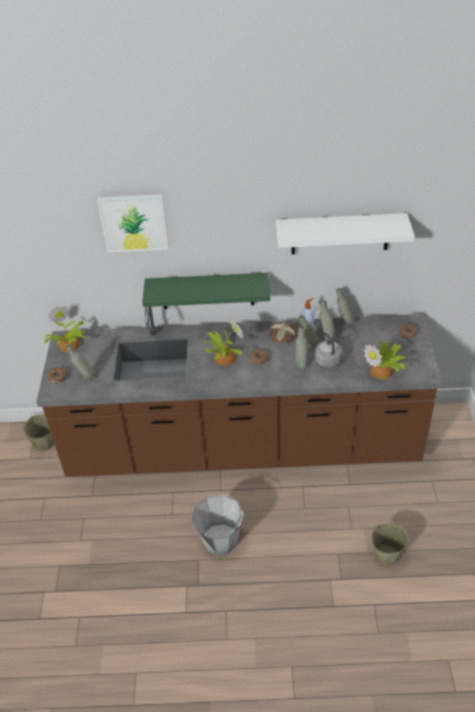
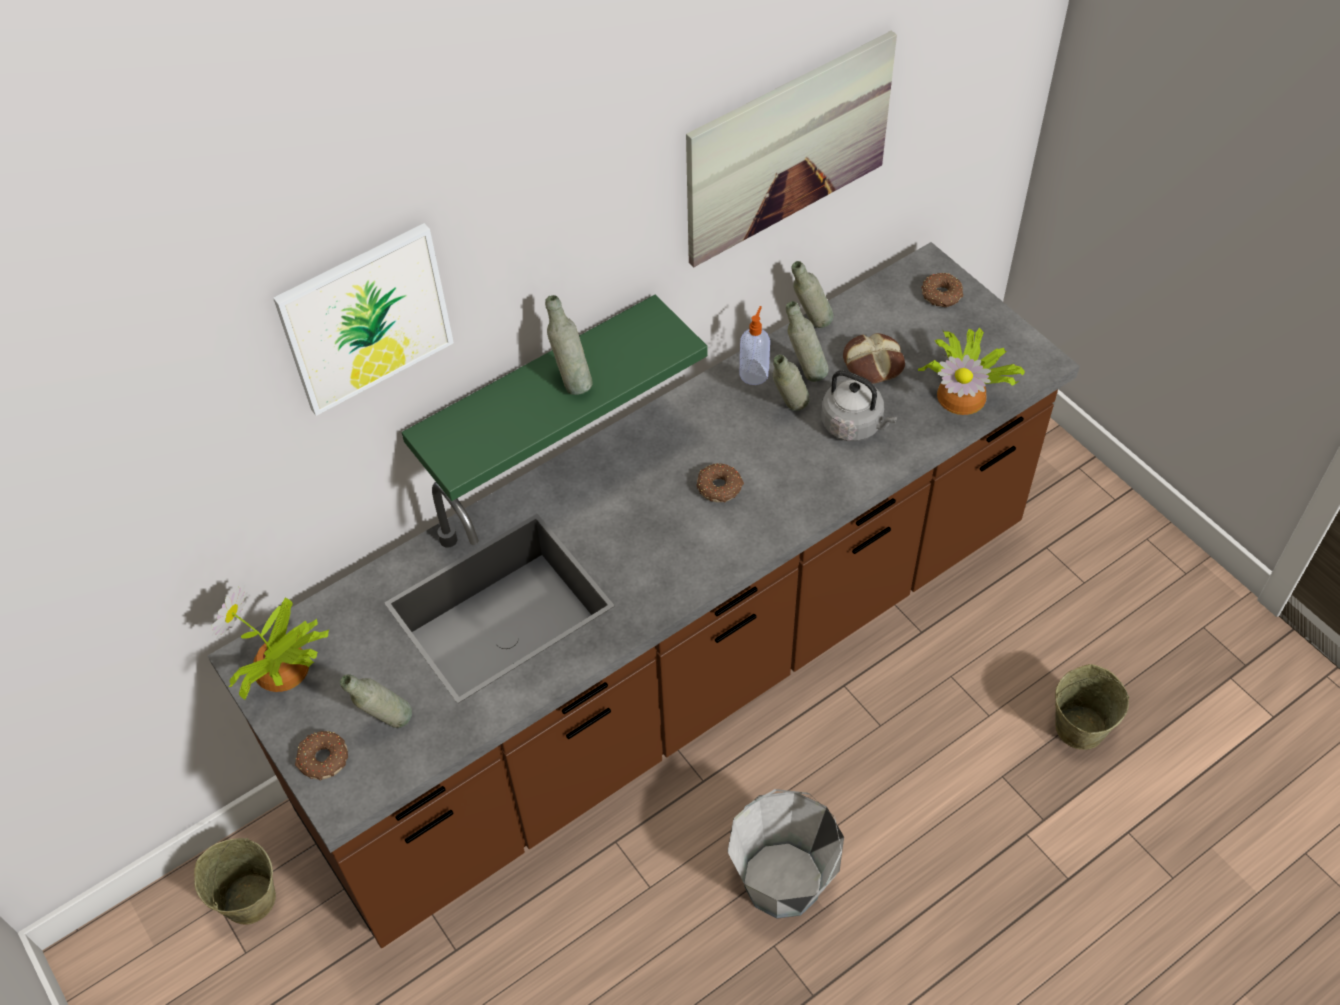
camera: 35 degrees left, 10 degrees up
(223, 357) = (647, 521): potted plant -> none
(282, 336) = (720, 414): bread -> bread (873, 365)
(301, 363) = (807, 455): grey bottle -> grey bottle (572, 382)
(340, 234) = (788, 148): white shelf -> picture

